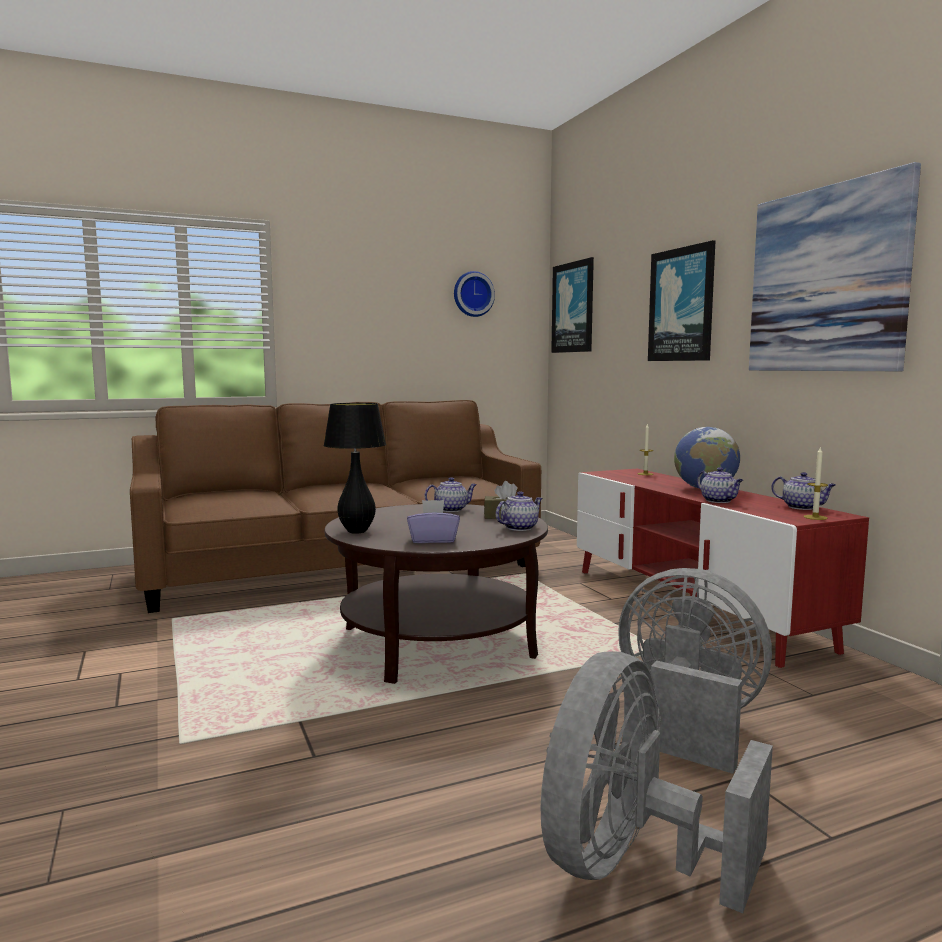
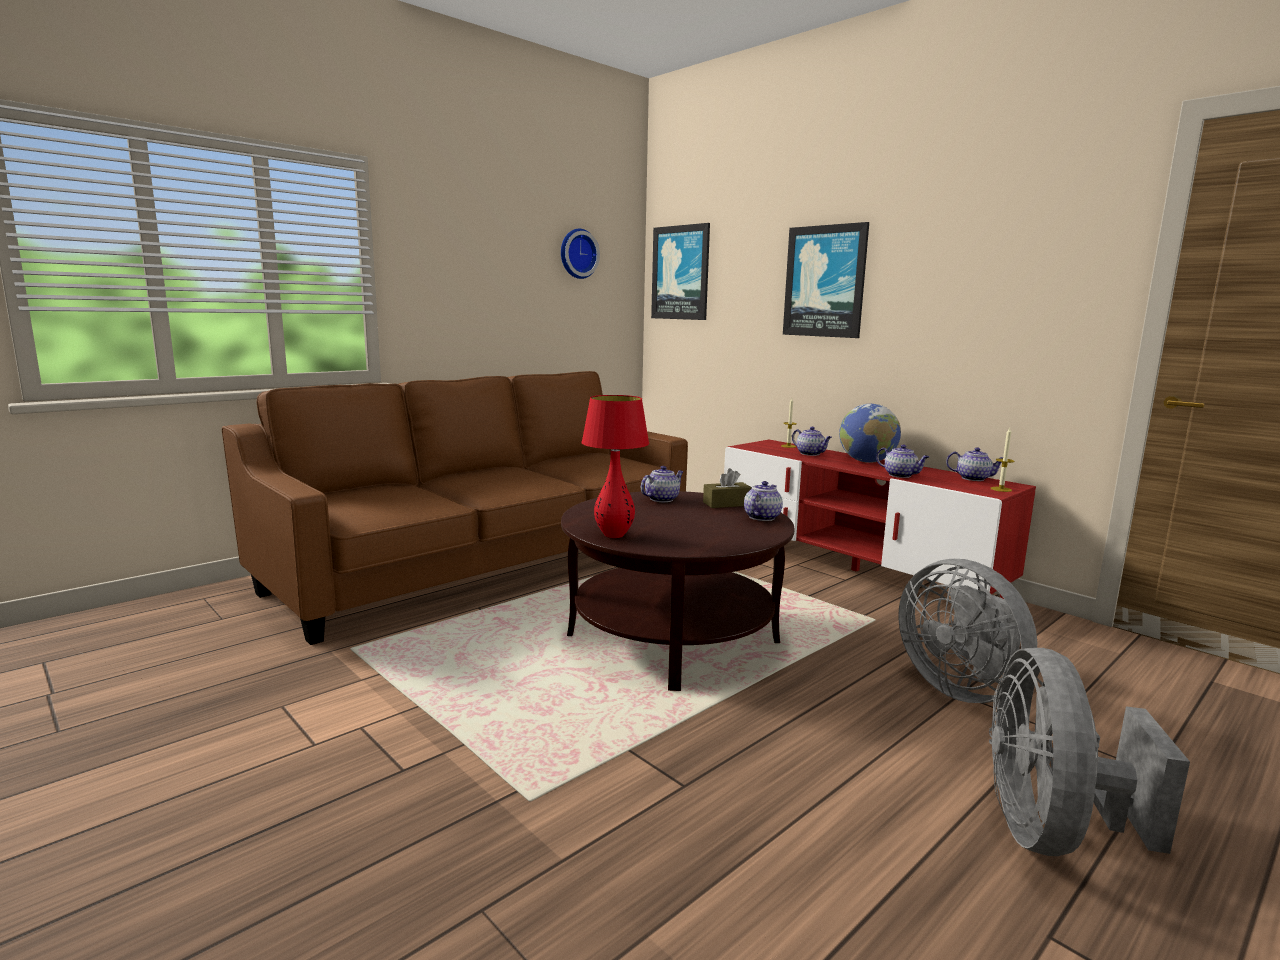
camera: 20 degrees left, 5 degrees up
(357, 531) = (614, 535): black table lamp -> red table lamp
(433, 540) = (707, 539): purple tissue box -> none
(656, 480) = (811, 454): none -> teapot
(687, 723) = (961, 688): grey fan -> grey fan turned 135 degrees counterclockwise
(826, 280) = (996, 272): picture -> none

